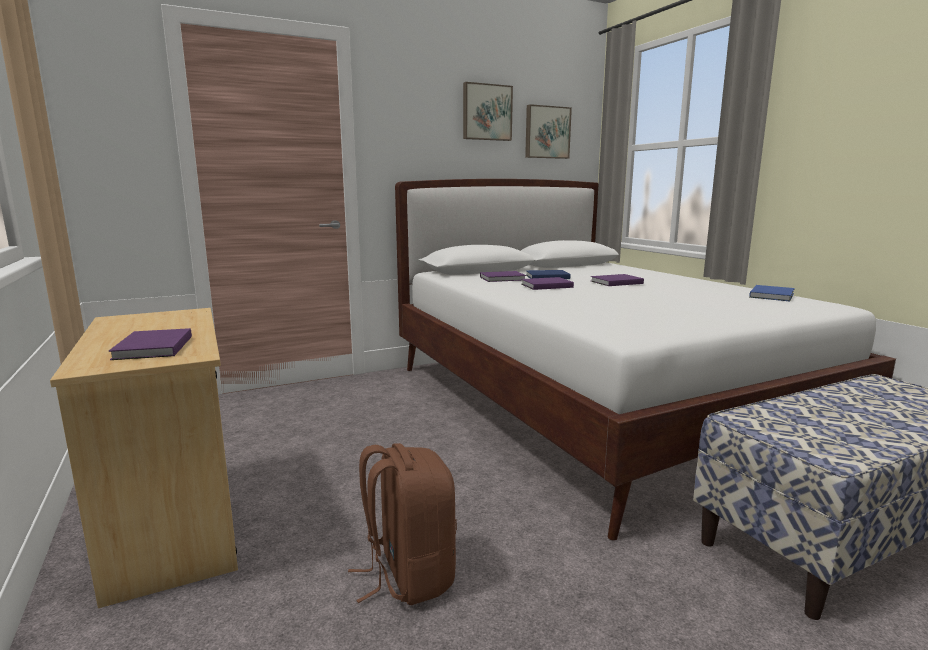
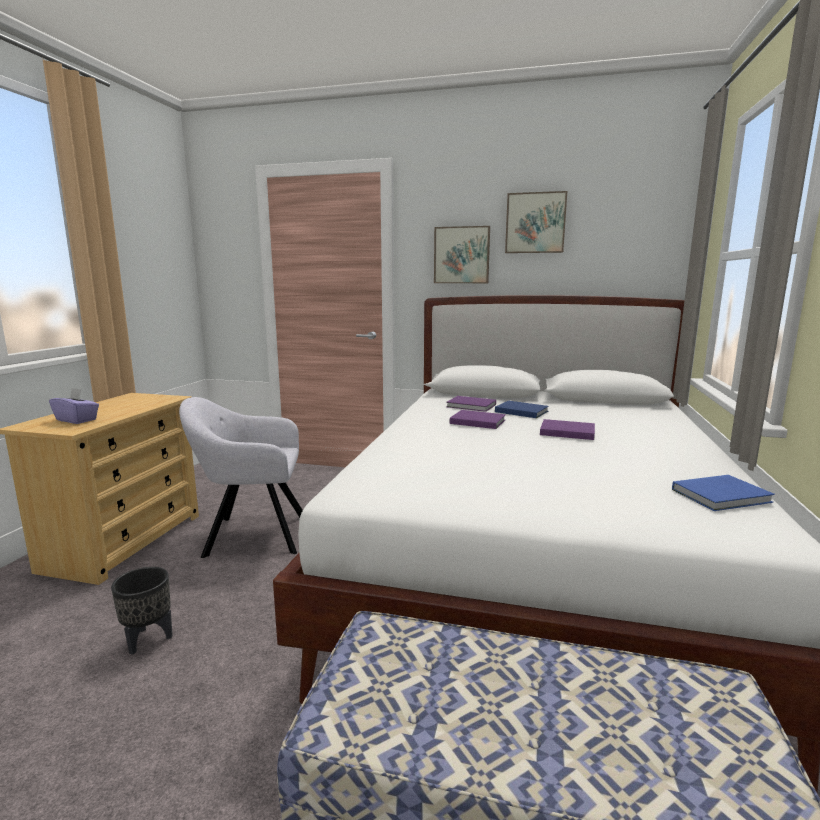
camera: 40 degrees right, 0 degrees up
(151, 348) = (77, 420): purple book -> purple tissue box
(328, 461) = (252, 535): none -> grey armchair
(408, 575) = (148, 639): brown backpack -> black planter
(546, 132) = (618, 240): picture -> picture (462, 255)

